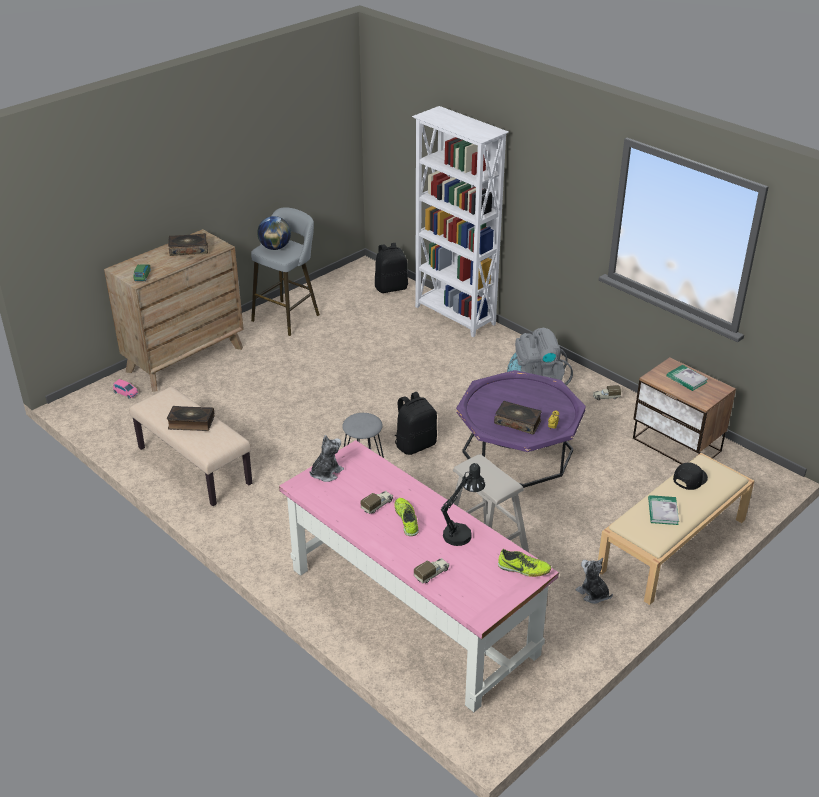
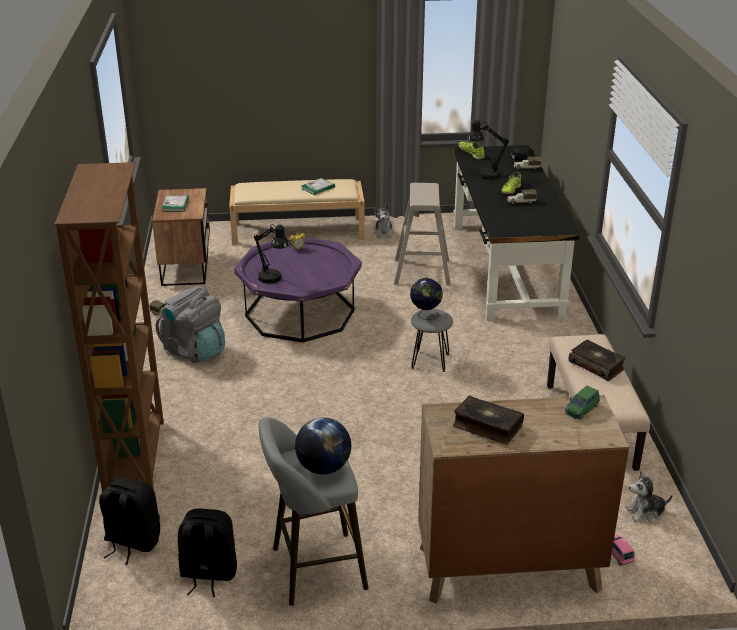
camera: 140 degrees left, 5 degrees down
(326, 473) = (537, 228): plush toy -> plush toy (646, 513)
(368, 420) = (425, 315): none -> globe
(410, 610) = (506, 268): pink desk -> black desk
(415, 445) = (370, 353): black backpack -> black backpack (208, 574)
(455, 316) = (136, 457): white bookcase -> brown bookcase
(518, 422) = (315, 262): book -> none
(520, 390) = (273, 279): none -> black table lamp
(689, 478) = (270, 193): black cap -> black cap (519, 159)

